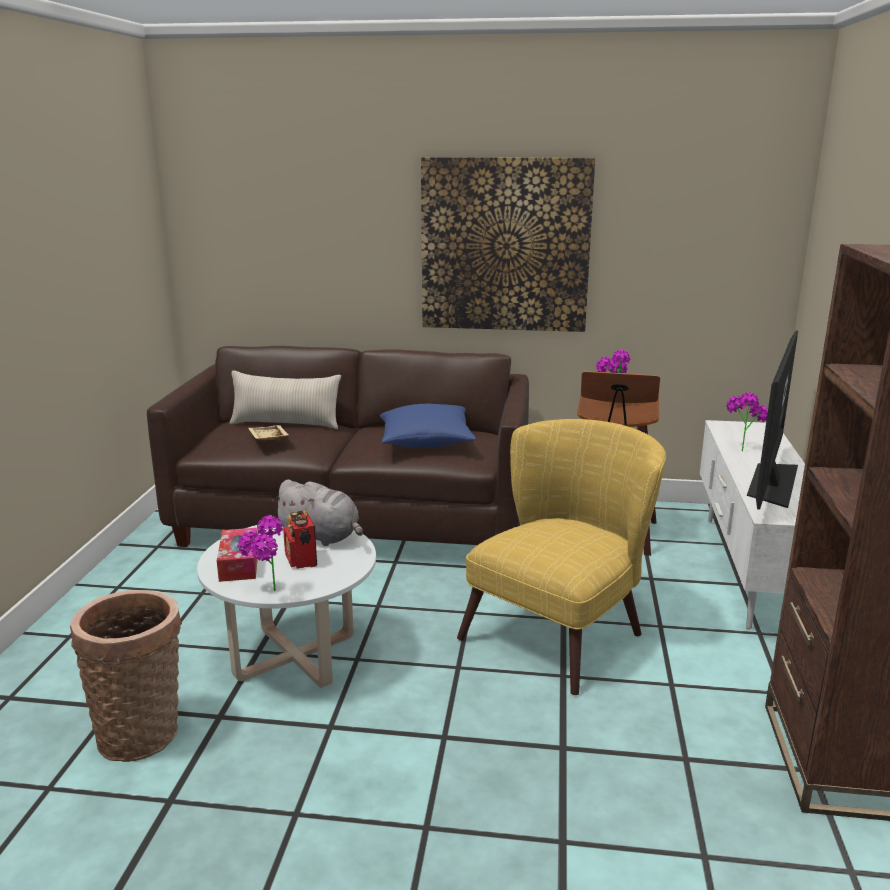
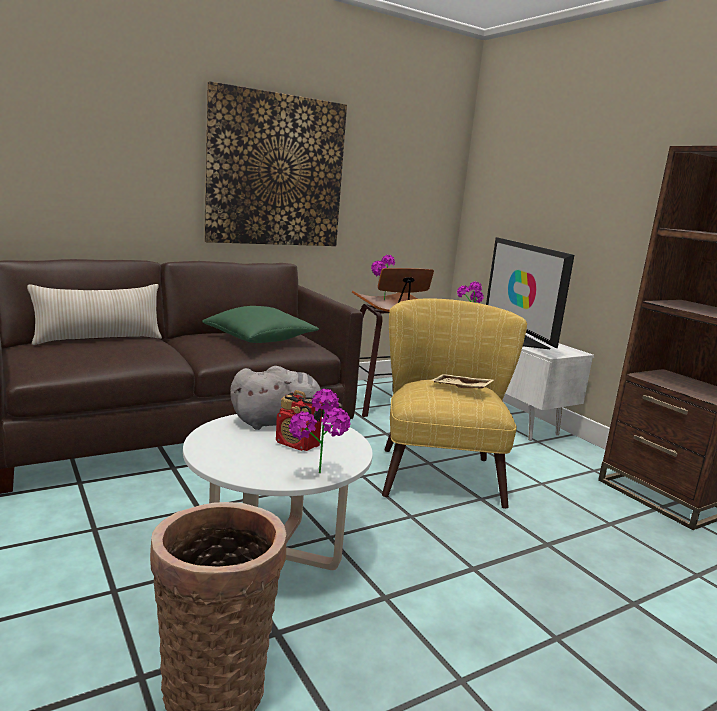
camera: 40 degrees left, 5 degrees down
(239, 563) = (244, 460): tissue box -> none
(267, 439) = (109, 351): beige tray -> beige tray (460, 388)
(426, 441) = (260, 339): blue pillow -> green pillow

